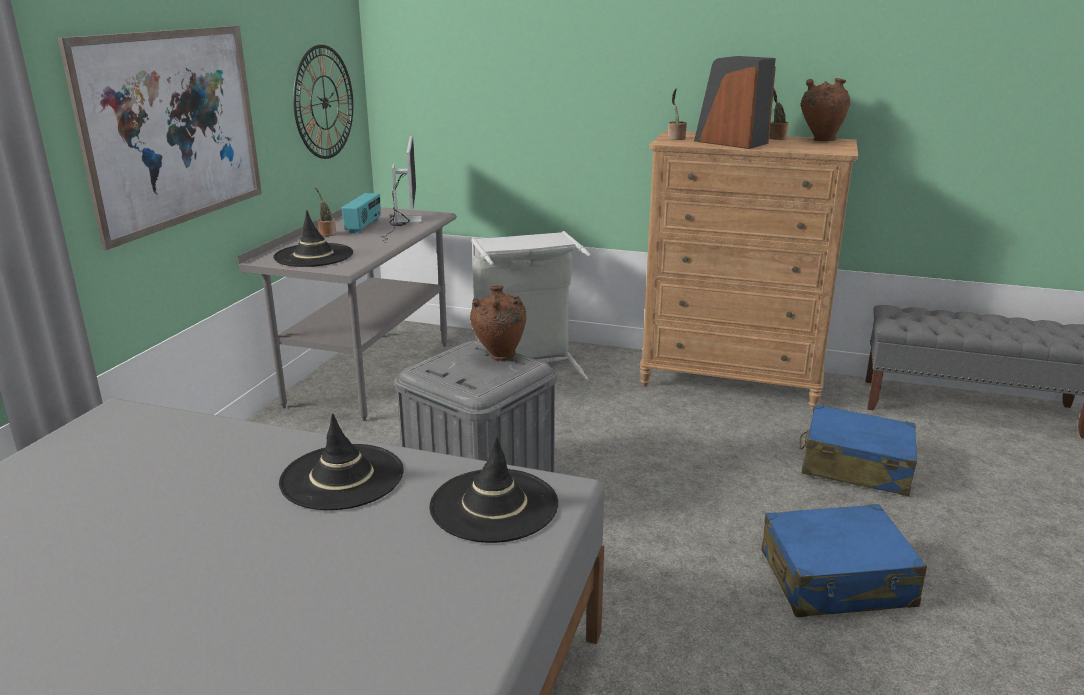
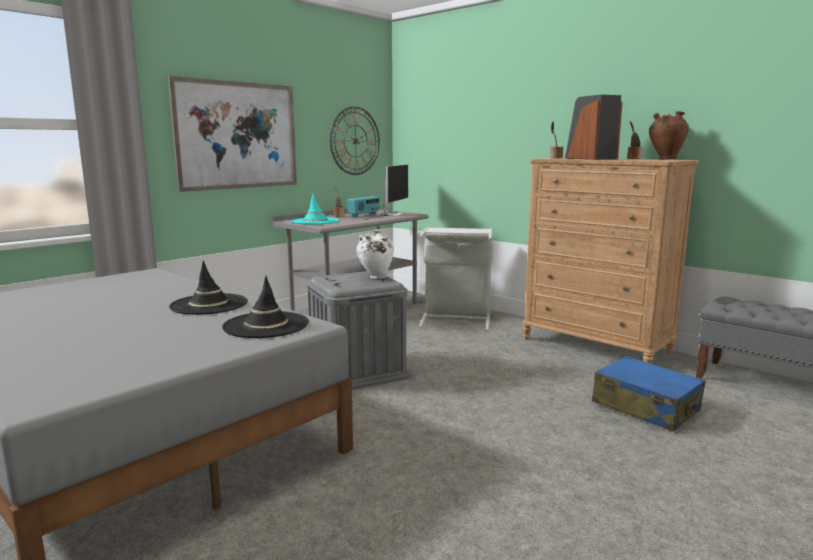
camera: 25 degrees right, 10 degrees down
(314, 256) = (315, 221): black hat -> turquoise hat
(499, 357) = (375, 277): brown vase -> white vase
(836, 580) = (554, 464): blue suitcase -> none

